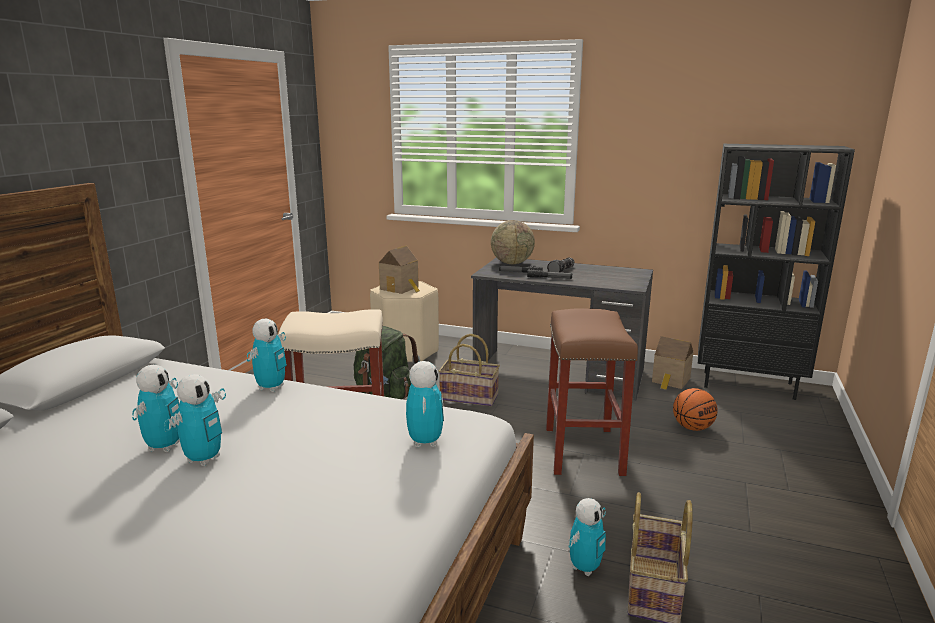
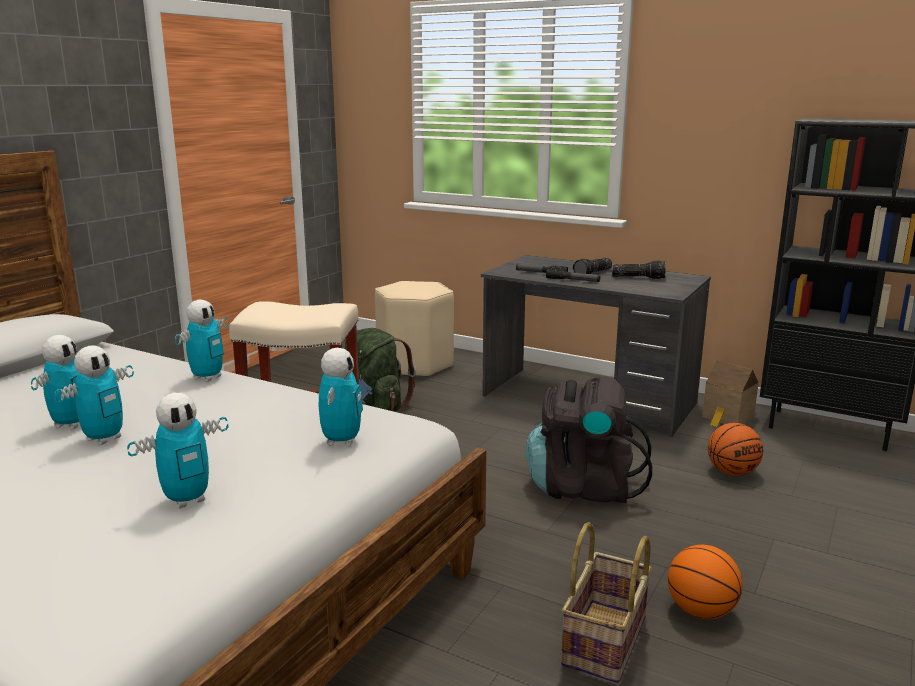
camera: 10 degrees right, 0 degrees up
(401, 288) = (410, 288): toy house -> none
(469, 397) = (470, 418): basket -> none
(512, 263) = (538, 263): globe -> none
(584, 451) = (583, 487): brown stool -> black backpack
(585, 568) = (531, 610): toy robot -> toy robot (187, 500)
(599, 273) = (638, 277): none -> flashlight
(716, 552) = (701, 611): none -> basketball

